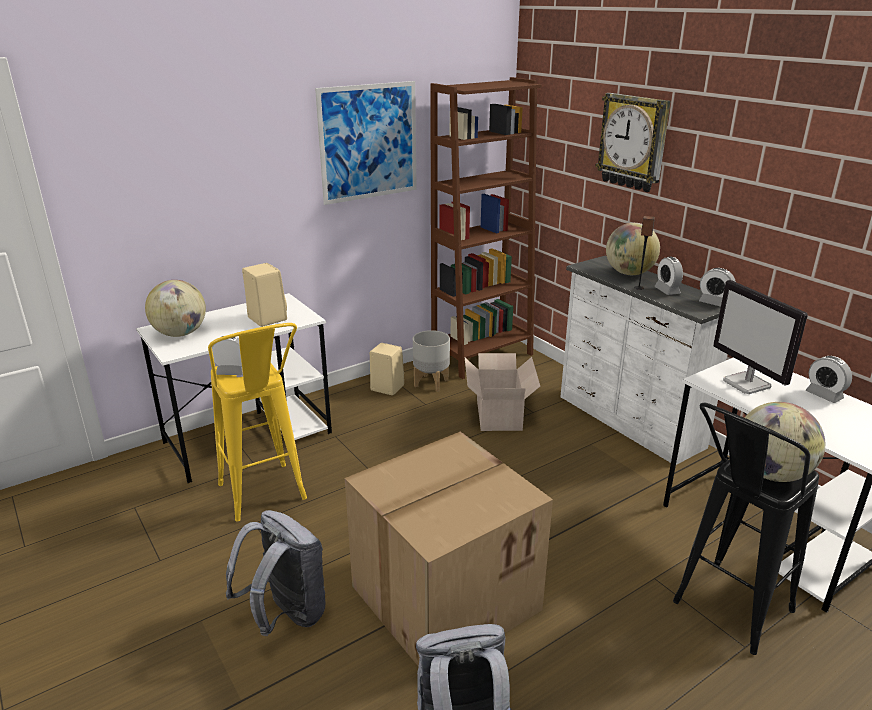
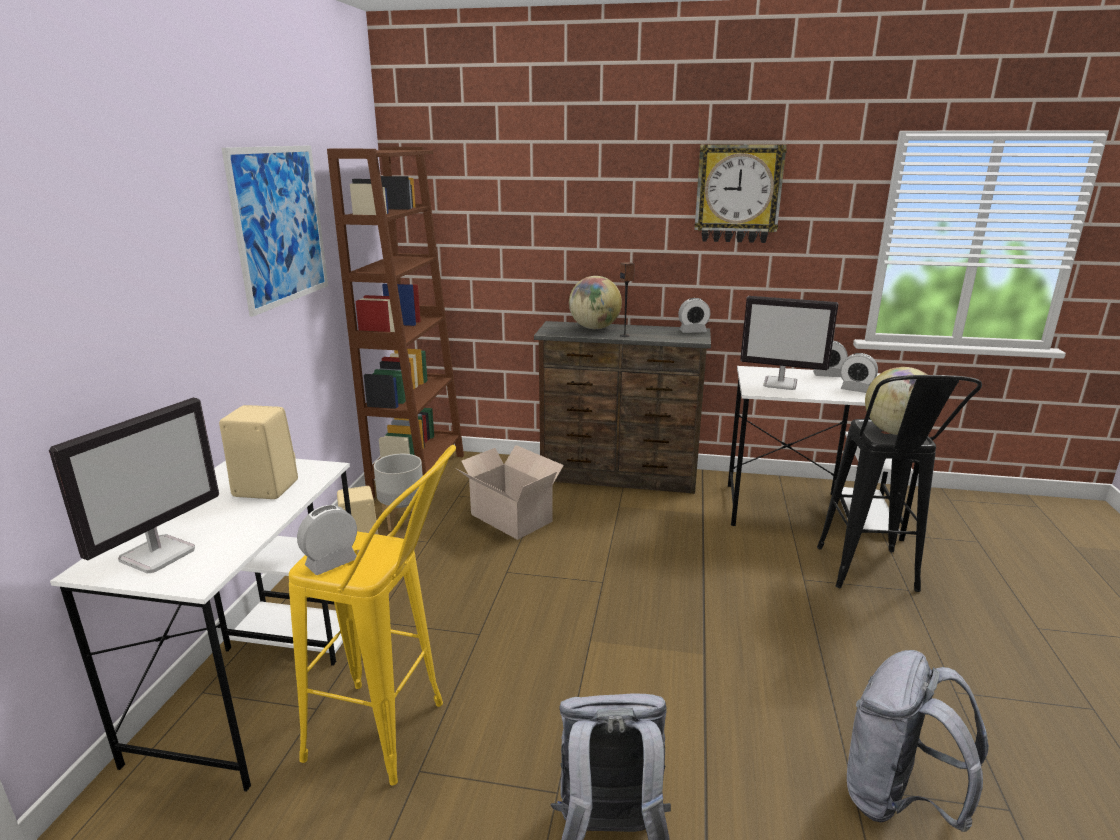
camera: 45 degrees left, 5 degrees down
(180, 334) = (159, 554): globe -> monitor
(446, 595) = (708, 695): cardboard box -> none
(628, 422) = (619, 477): white dresser -> brown dresser
(633, 142) = (561, 199): wall clock -> wall clock (738, 194)
(667, 290) = (647, 332): alarm clock -> alarm clock (855, 390)

